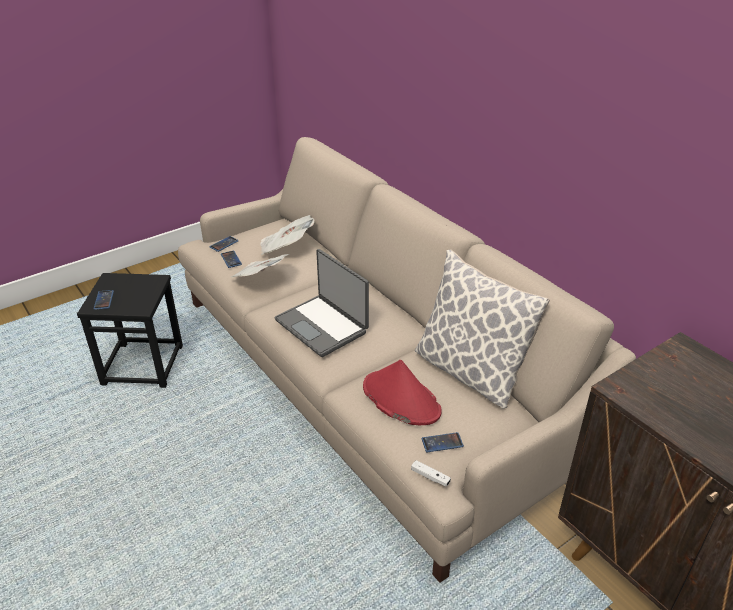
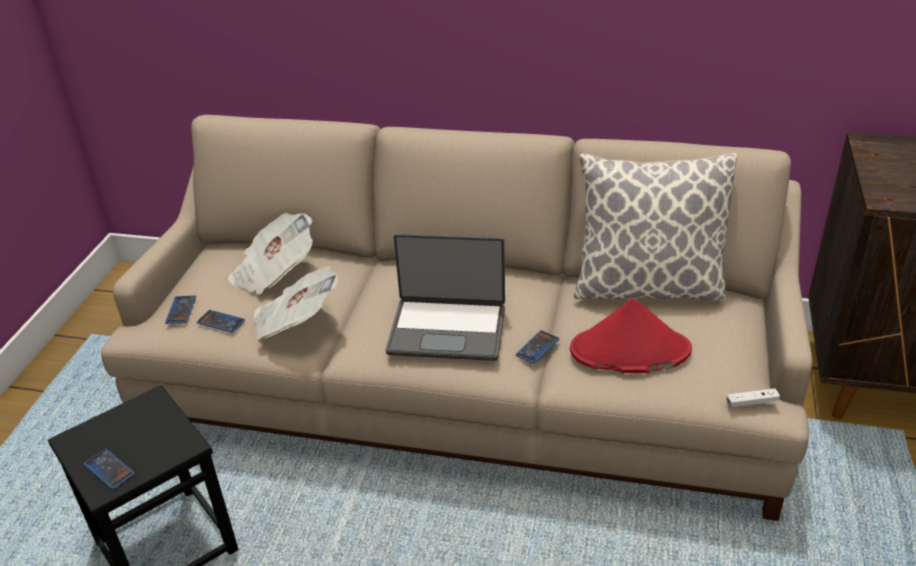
camera: 40 degrees left, 0 degrees up
(442, 443) = (719, 365): phone -> phone (537, 347)

